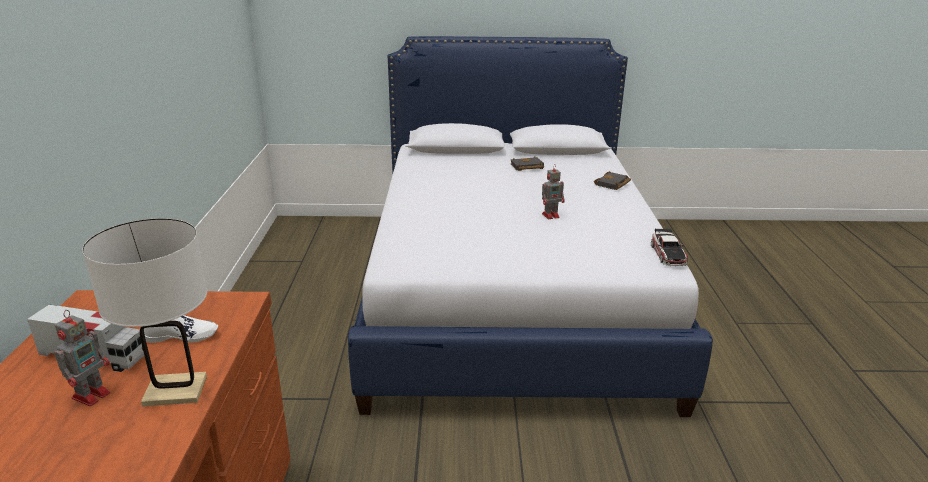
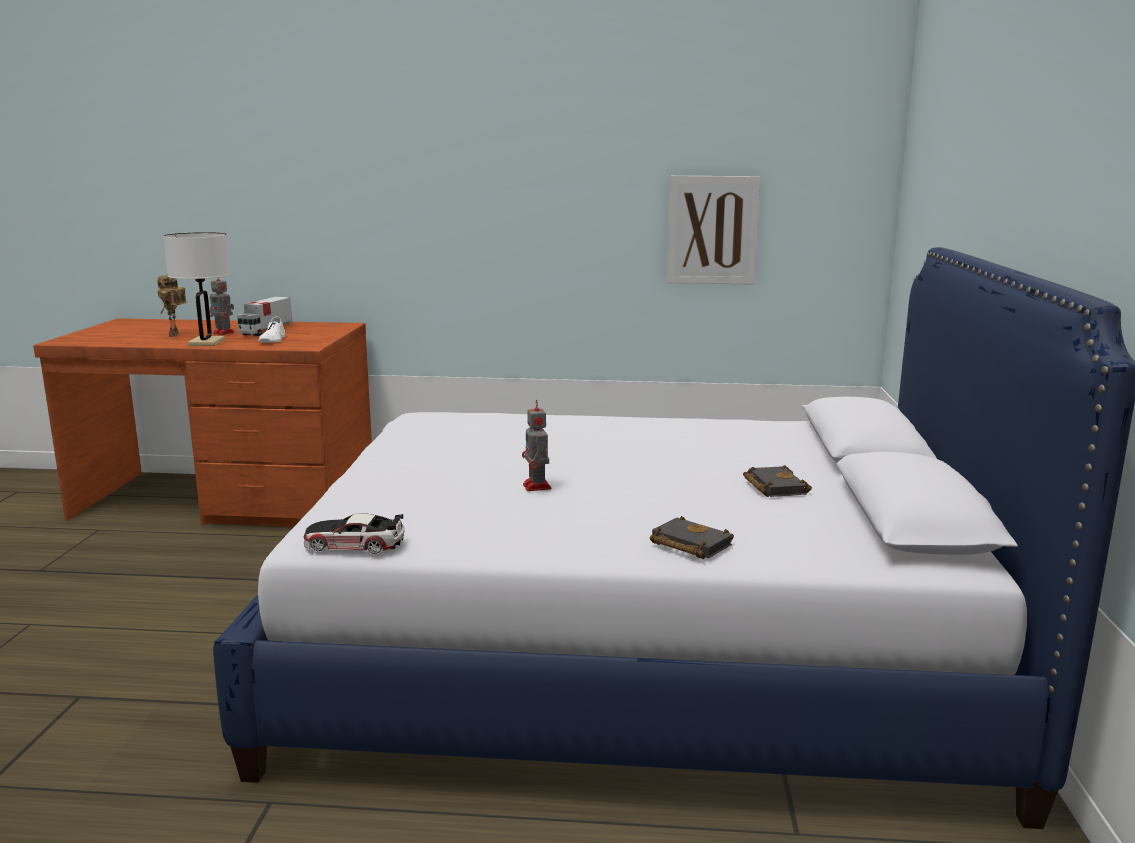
camera: 95 degrees right, 10 degrees down
(87, 445) = (175, 335): none -> toy robot
(213, 61) = (712, 230): none -> picture

